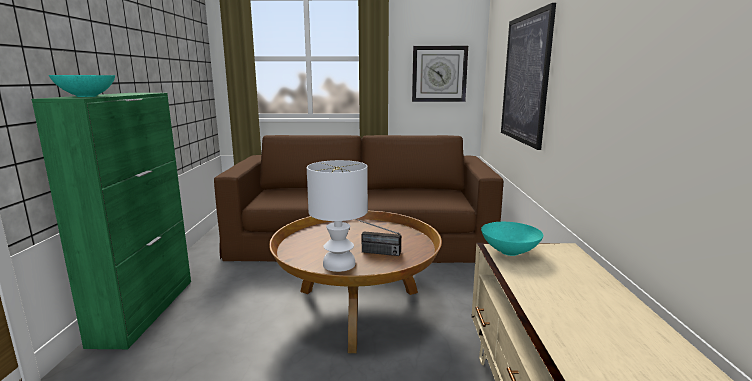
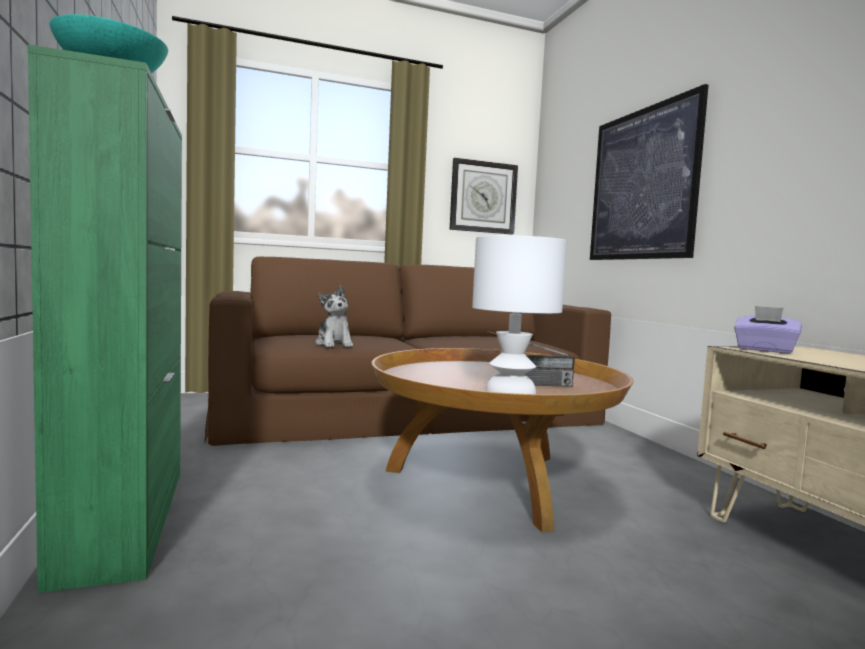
camera: 20 degrees left, 10 degrees down
(296, 200) = (334, 344): none -> plush toy
(510, 252) = (765, 350): turquoise bowl -> purple tissue box

